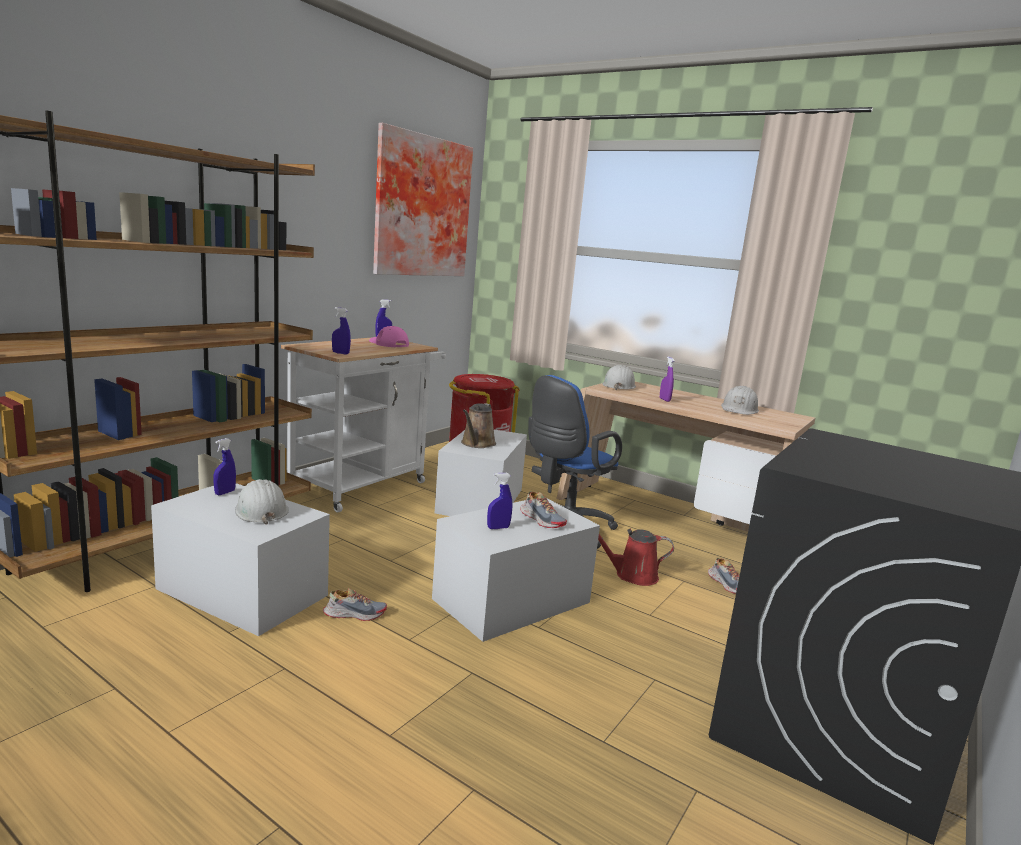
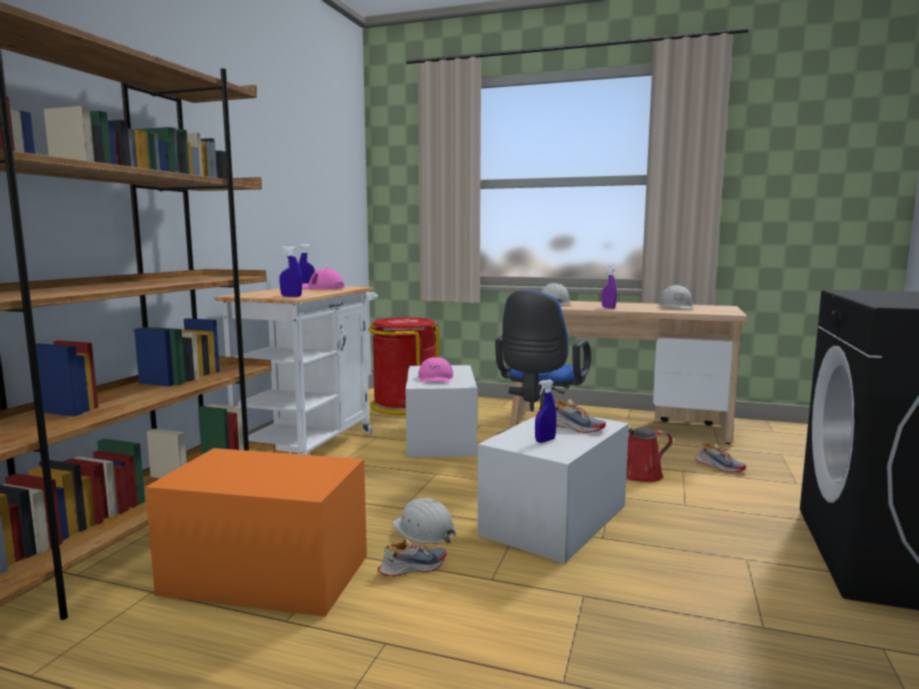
camera: 15 degrees left, 5 degrees down
(225, 493) = (223, 459): blue spray bottle -> none
(243, 592) = (267, 574): white storage box -> orange storage box
(261, 510) = (285, 468): white hard hat -> white hard hat (424, 530)
(420, 207) = (320, 150): picture -> none
(477, 444) = (435, 378): brown watering can -> pink cap

